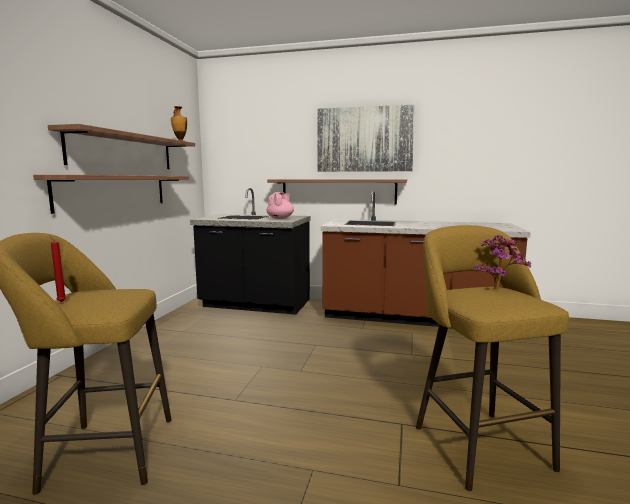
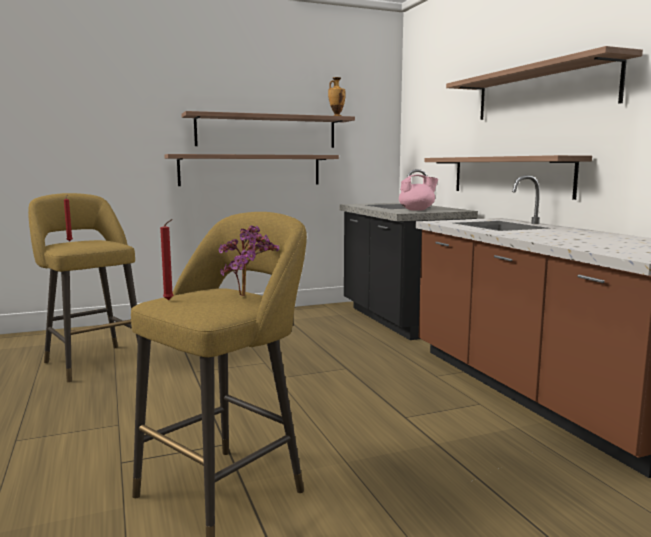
camera: 55 degrees right, 0 degrees up
(364, 139) = (542, 91): picture -> shelf
(495, 305) = (170, 300): none -> red candle

